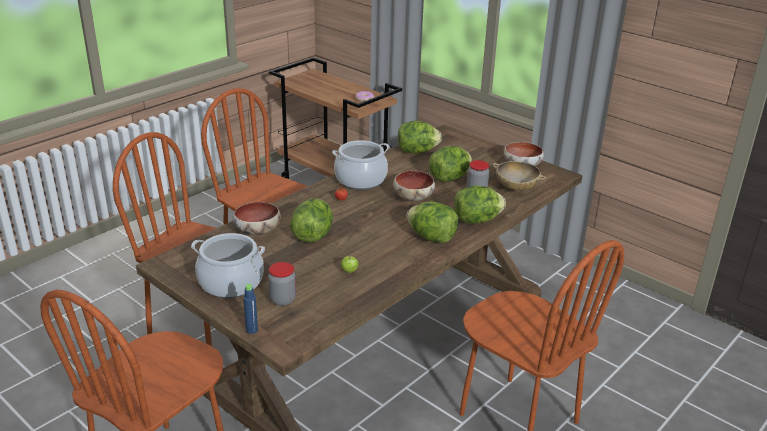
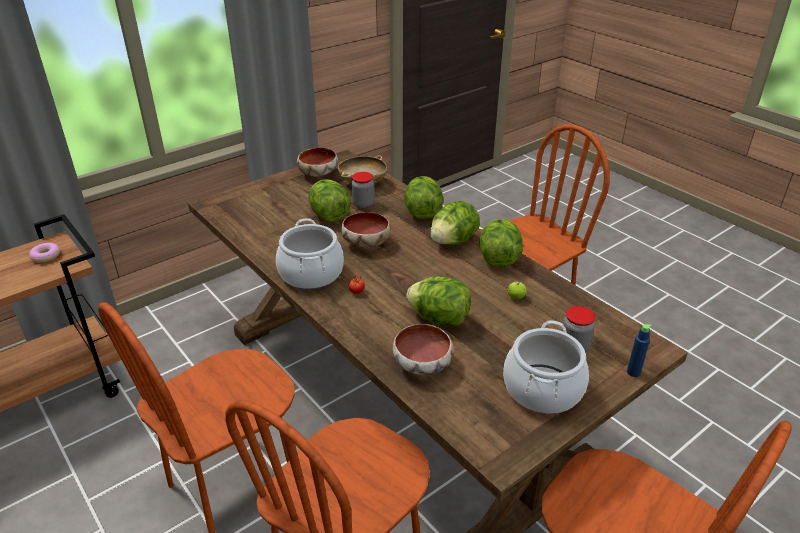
camera: 80 degrees left, 5 degrees up
(417, 151) = (254, 228): lettuce -> lettuce (498, 258)

